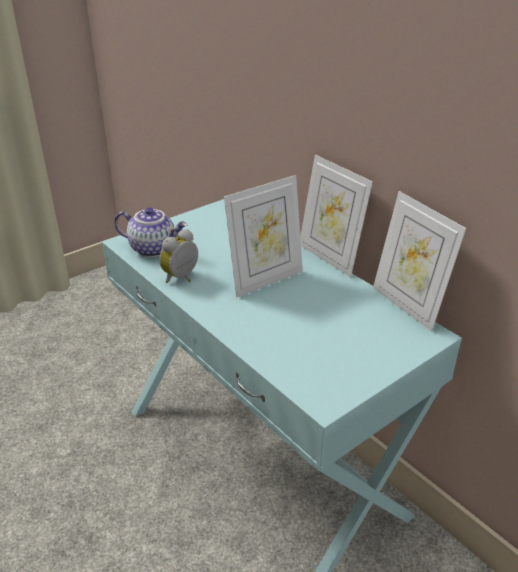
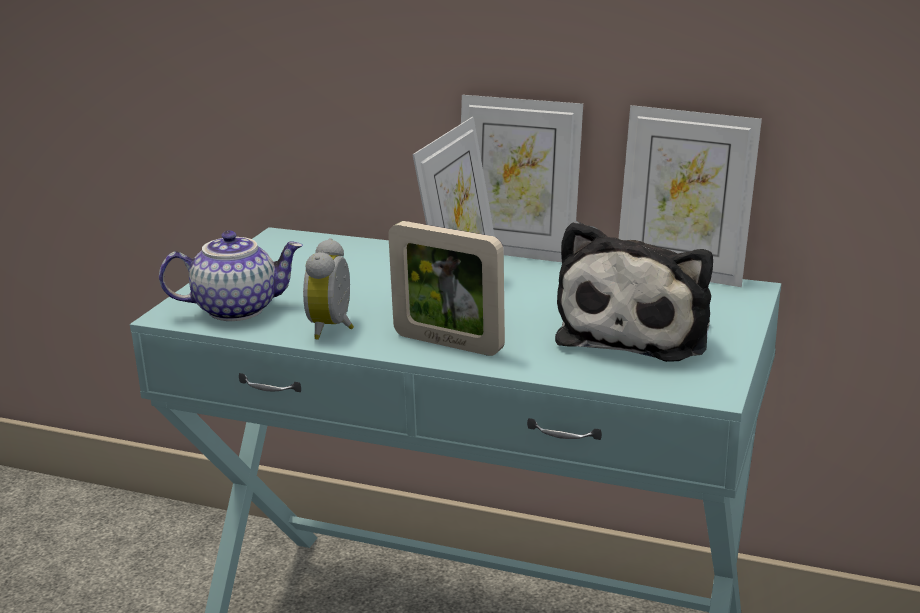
camera: 30 degrees left, 10 degrees down
(224, 310) = (448, 343): none -> picture frame
(332, 341) = (638, 330): none -> plush toy

